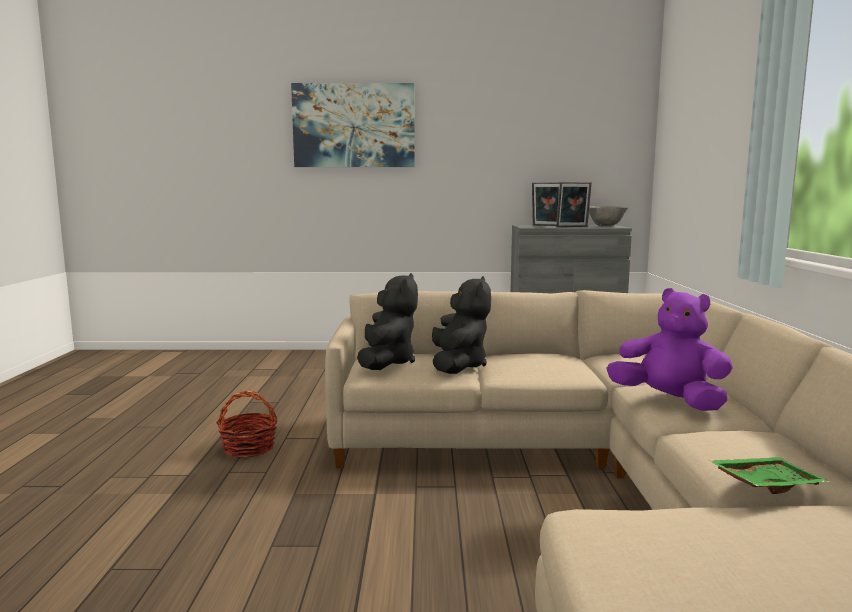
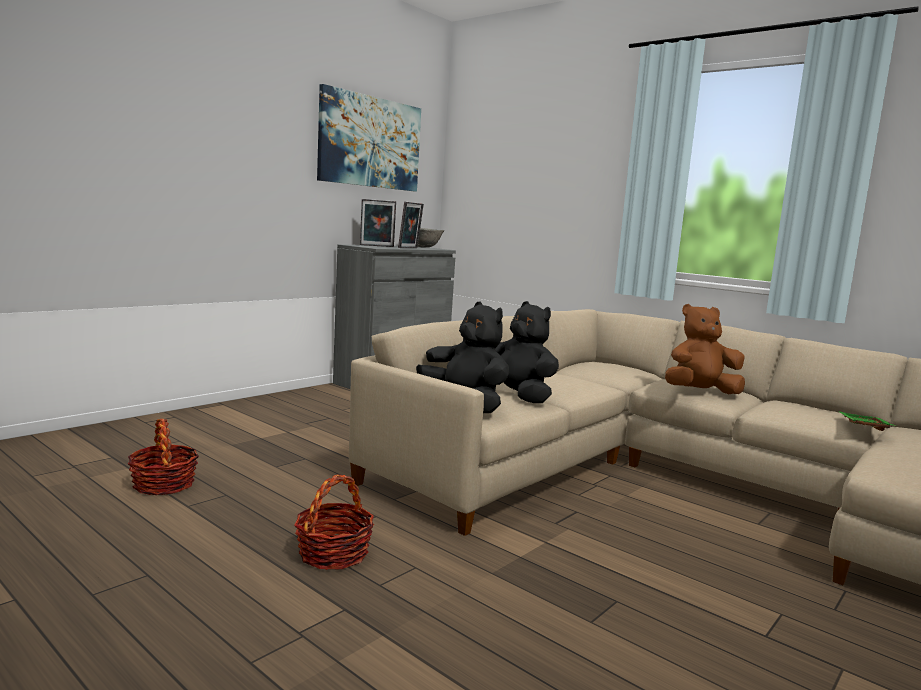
camera: 50 degrees left, 0 degrees up
(265, 388) = (163, 484): none -> basket
(354, 126) = (162, 101): picture -> picture (370, 142)
(669, 401) = (700, 392): purple plush toy -> brown plush toy

